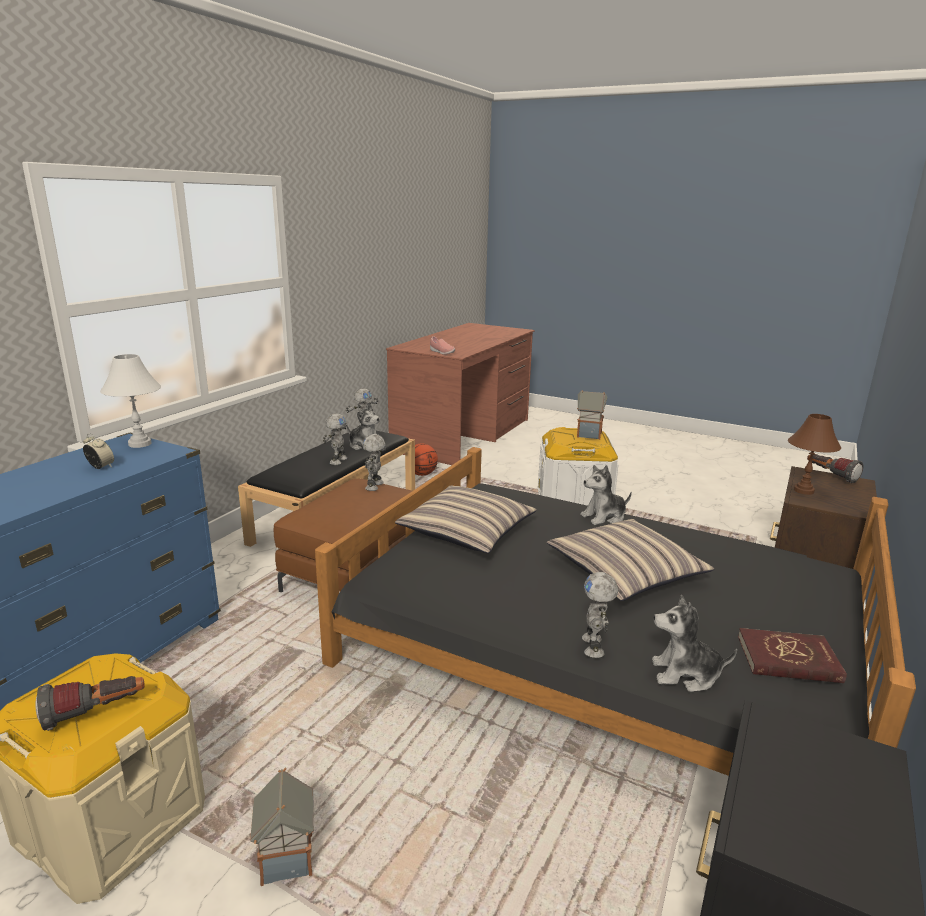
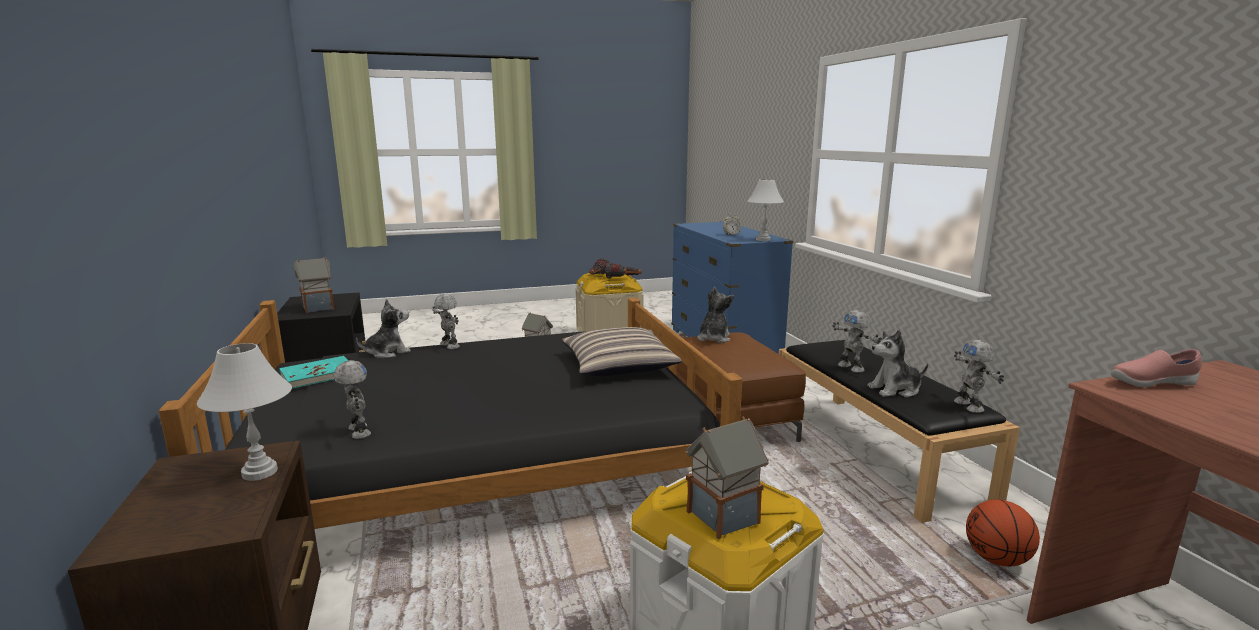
camera: 135 degrees right, 5 degrees down
(375, 486) = (748, 356): toy robot -> toy robot (357, 432)
(604, 517) = (529, 418): plush toy -> plush toy (713, 338)
(625, 572) = (462, 382): pillow -> none
(788, 659) = (318, 375): red book -> turquoise book
(803, 490) = (260, 472): brown table lamp -> white table lamp
(818, 771) = (317, 308): none -> toy house
(830, 475) = (179, 538): flashlight -> flashlight (623, 279)

